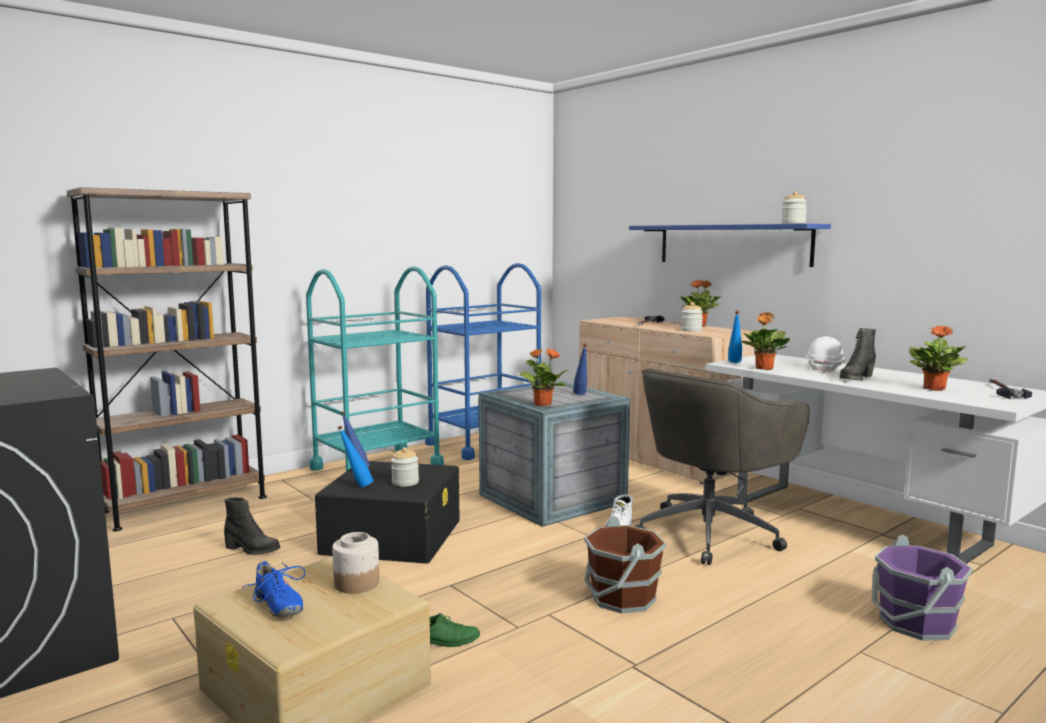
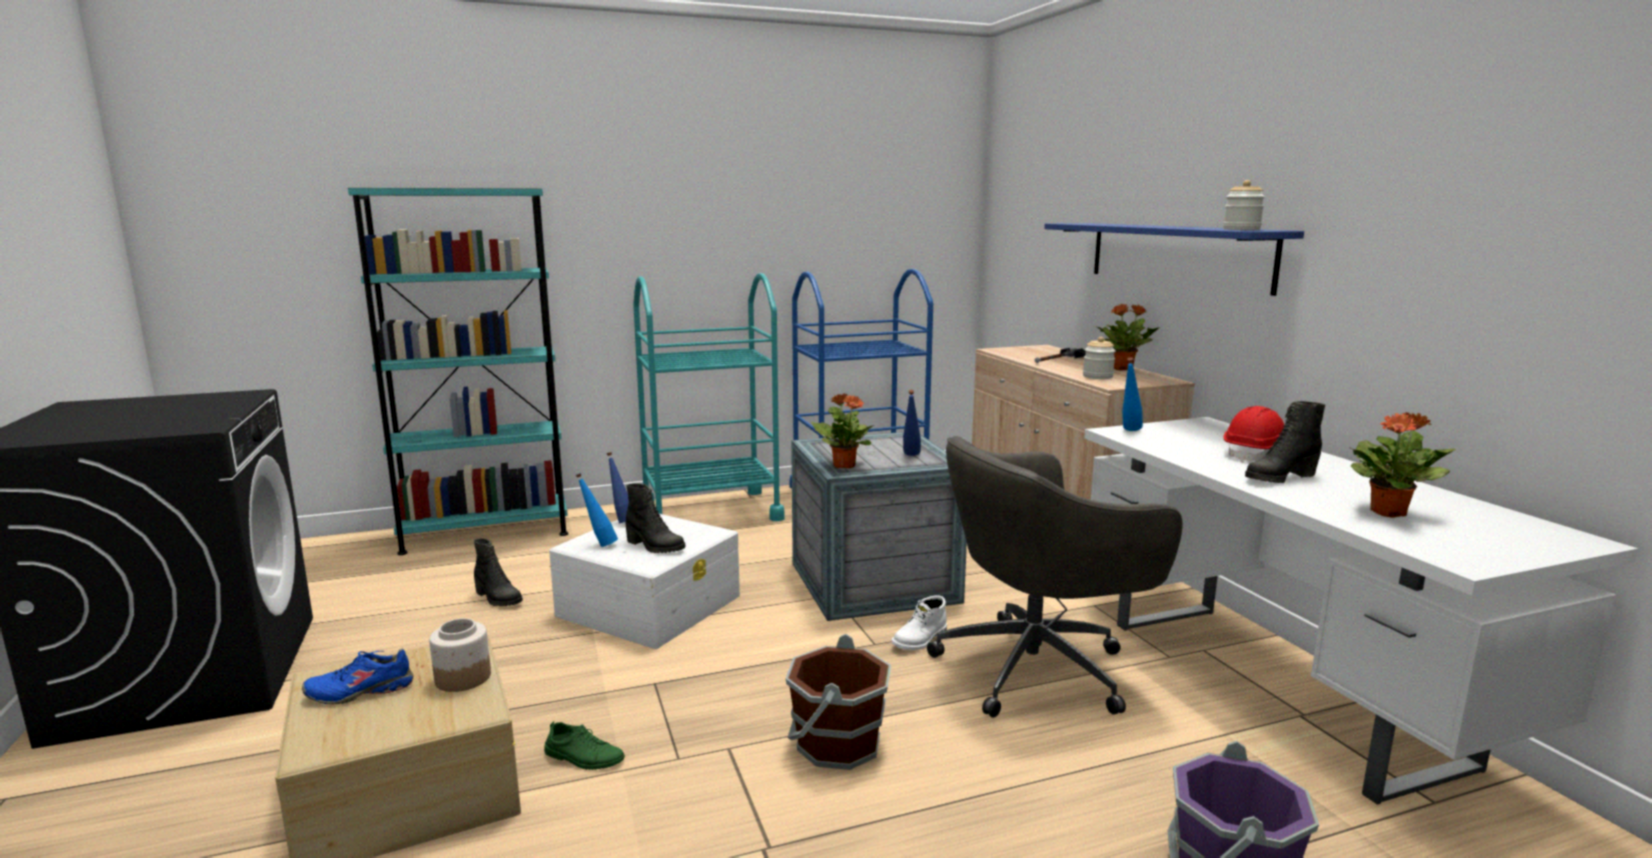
camera: 20 degrees right, 5 degrees up
(185, 504) = (486, 532): brown bookcase -> turquoise bookcase
(277, 605) = (360, 691): blue shoe -> blue shoe turned 90 degrees clockwise
(393, 535) = (650, 605): black storage box -> white storage box
(405, 482) = (654, 547): jar -> black boot
(764, 368) = (1157, 446): potted plant -> none
(825, 368) = (1255, 454): white hard hat -> red hard hat
(1003, 391) = (1512, 532): hammer -> none

